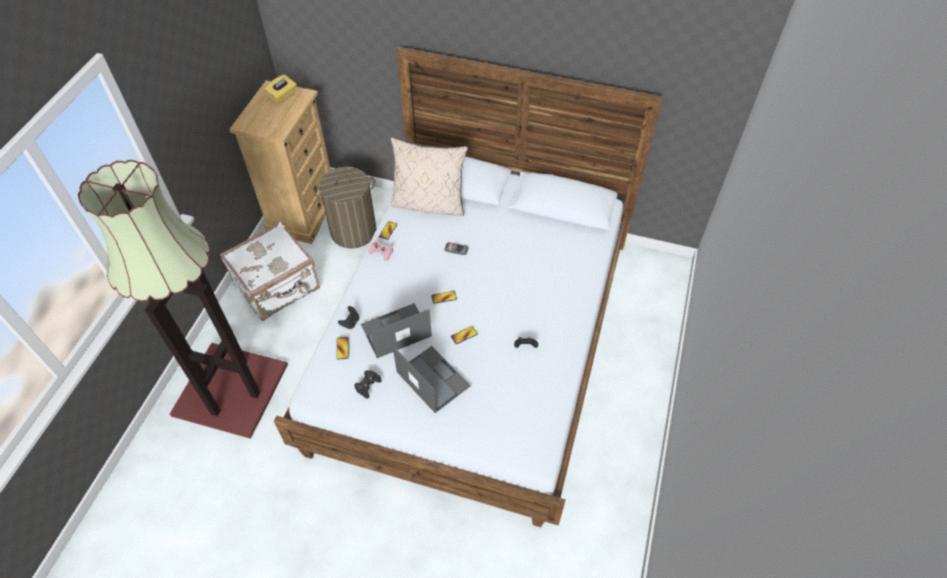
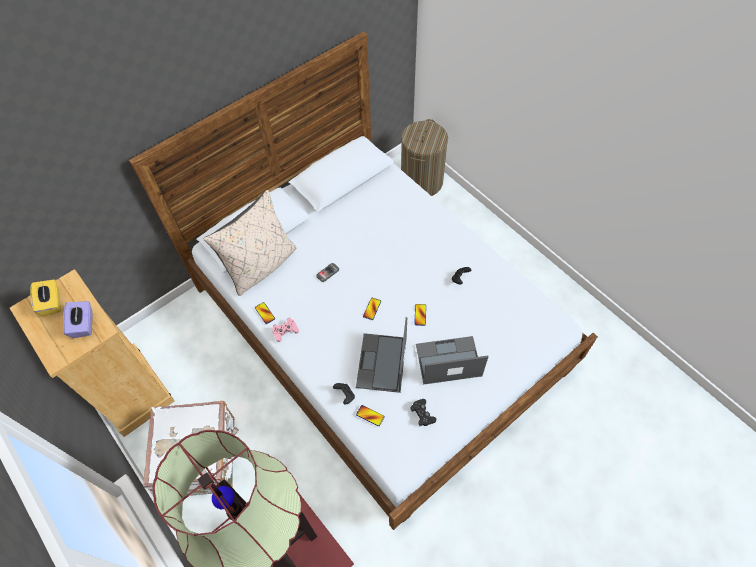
camera: 55 degrees left, 5 degrees up
(277, 121) = (84, 324): none -> purple tissue box
(353, 231) = (191, 357): laundry basket -> laundry basket (421, 181)

